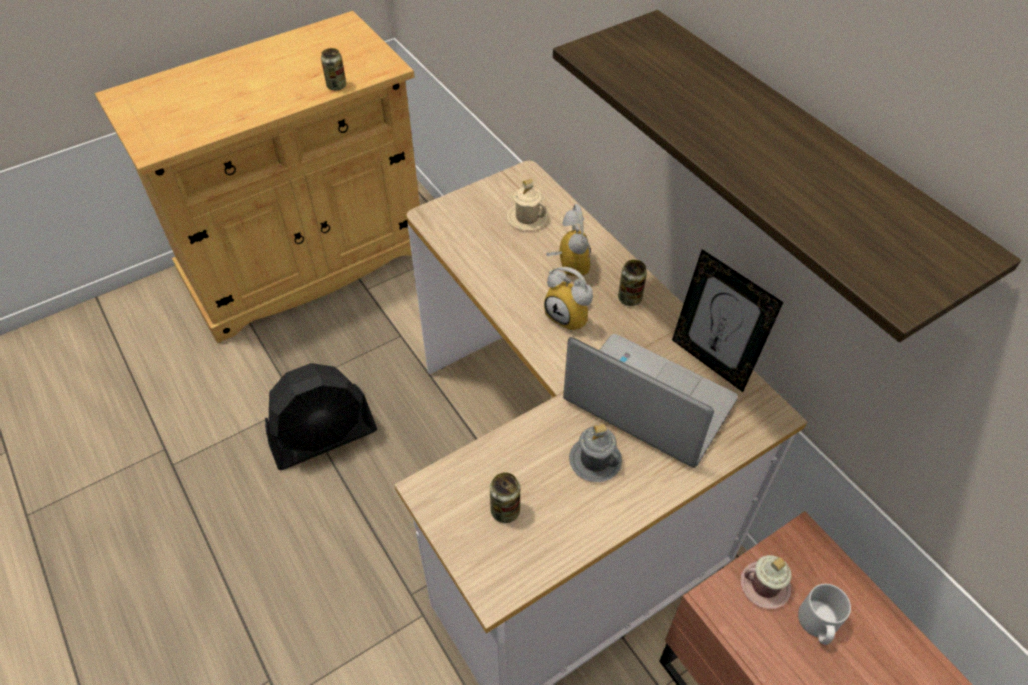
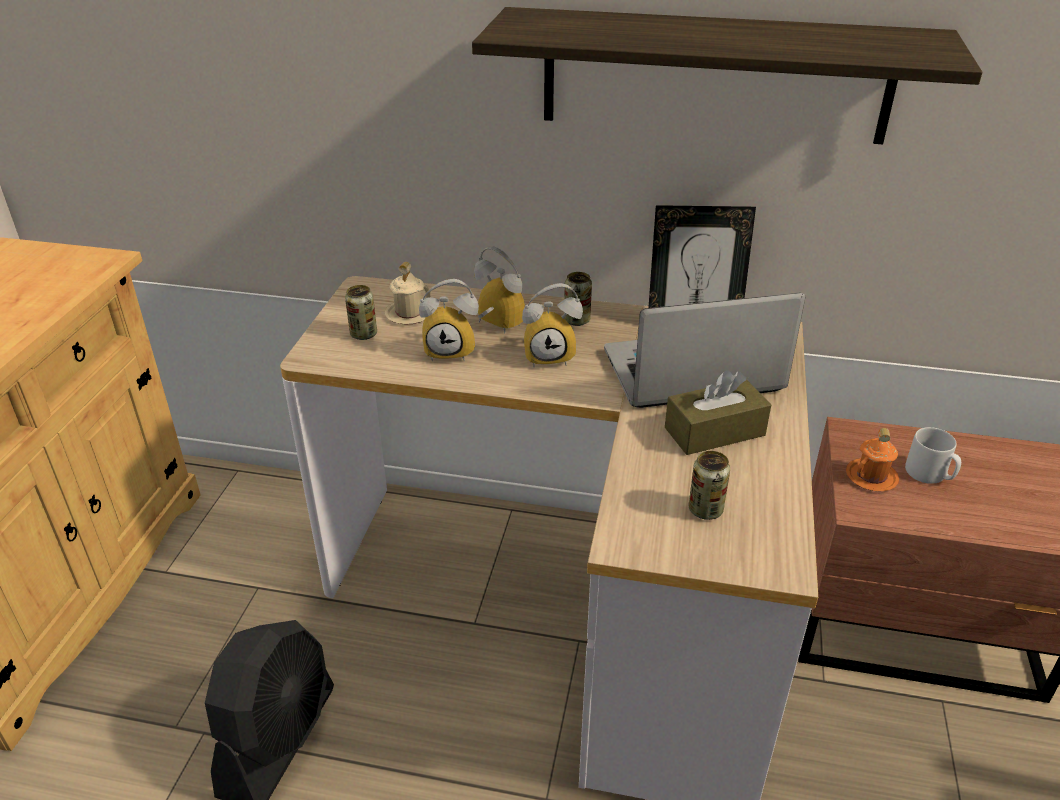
camera: 45 degrees left, 15 degrees down
(336, 86) = (61, 296): can -> can (363, 334)
(515, 267) = (452, 351): none -> alarm clock
(595, 460) = (714, 431): grey mug -> brown tissue box
(765, 586) = (871, 477): pink mug -> orange mug

